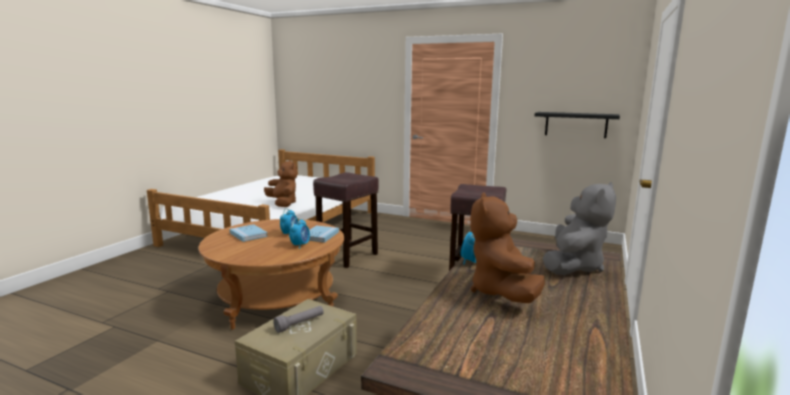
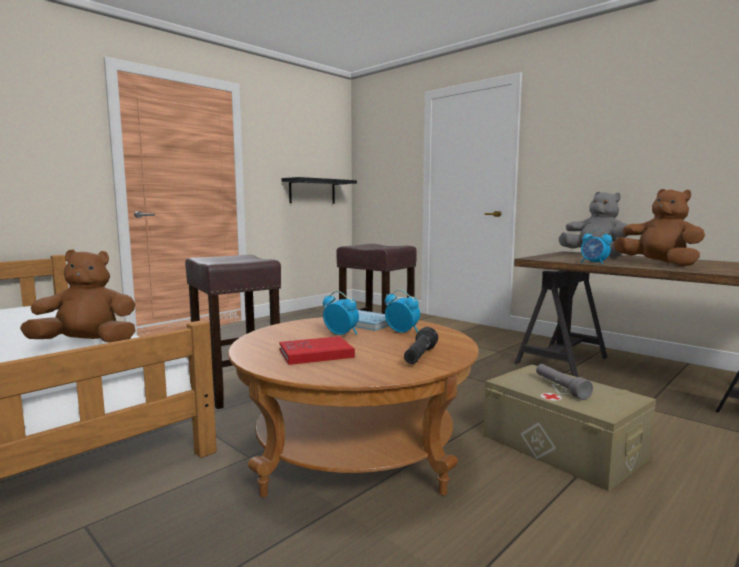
camera: 70 degrees left, 5 degrees down
(244, 253) = (419, 357): none -> black flashlight
(248, 234) = (316, 353): blue book -> red book
(502, 292) = (658, 264): brown plush toy -> brown plush toy turned 150 degrees counterclockwise

